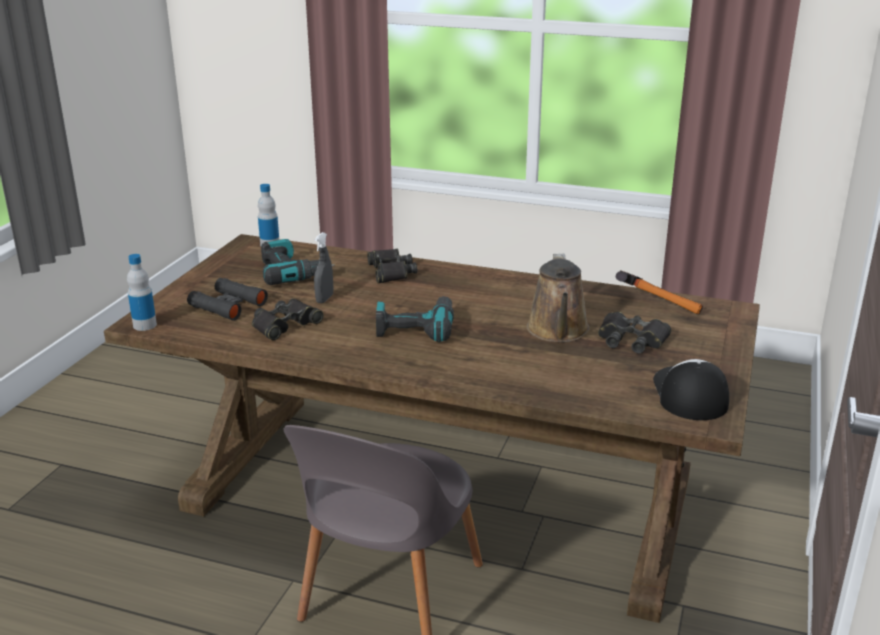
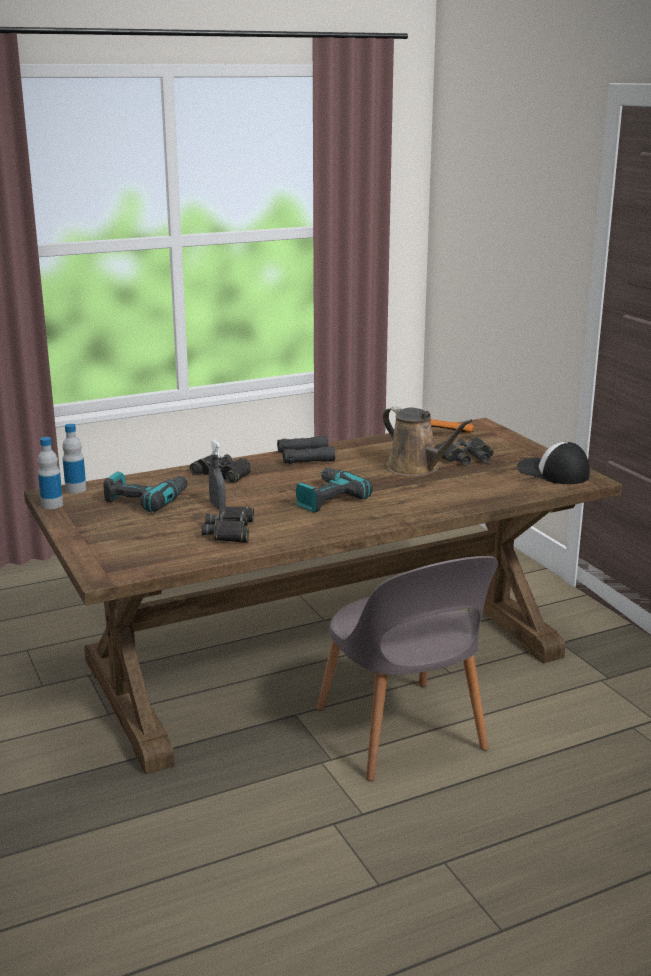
camera: 45 degrees left, 5 degrees down
(145, 325) = (114, 575): bottle -> bottle (52, 505)
(228, 305) = (150, 537): black binoculars -> black binoculars (305, 456)

